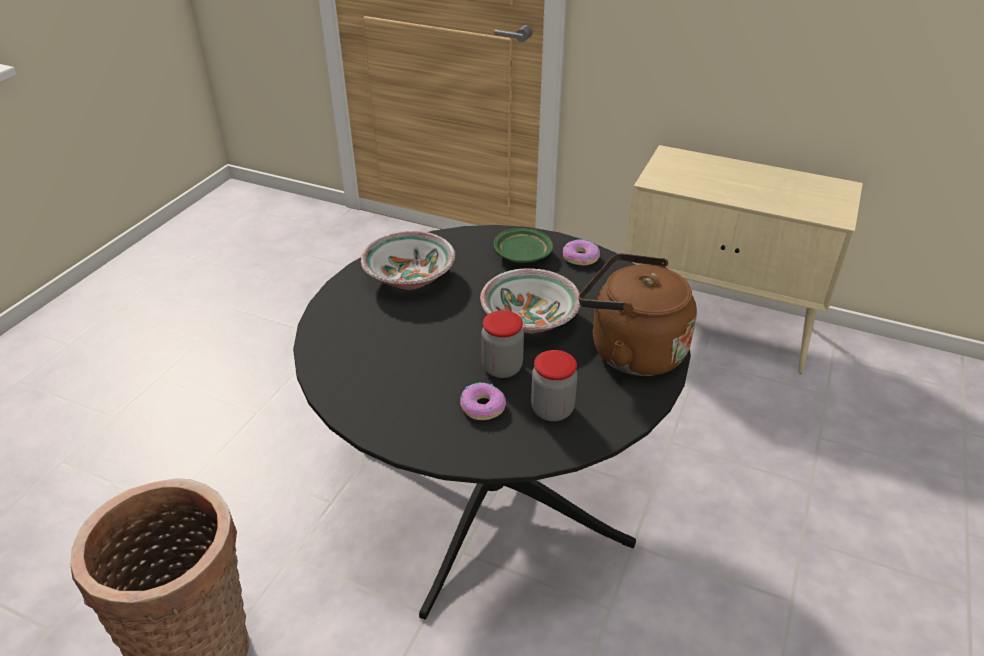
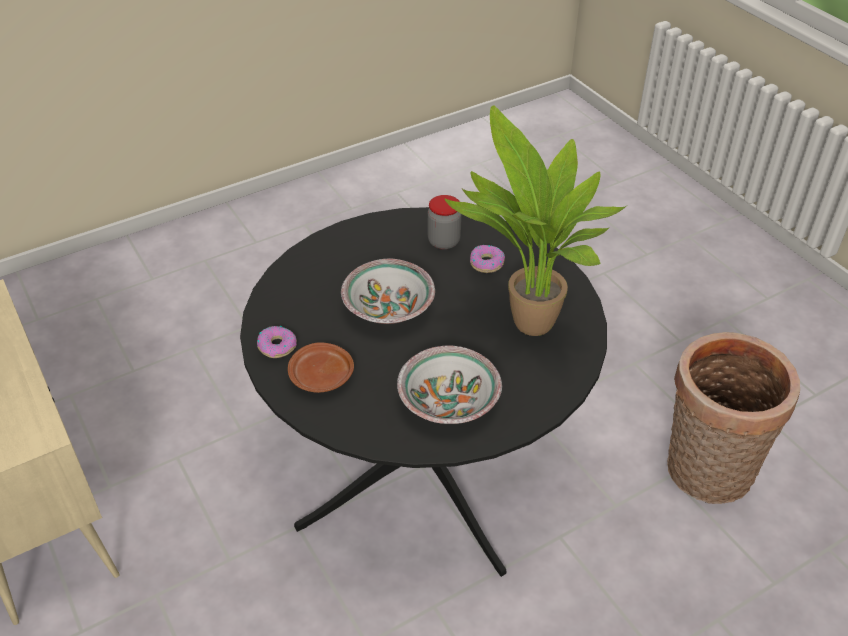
camera: 145 degrees left, 5 degrees up
(389, 359) = (526, 326): none -> potted plant
(502, 368) = (448, 282): jar -> none
(522, 254) = (322, 376): green plate -> brown plate
(631, 351) = (347, 252): brown kettle -> none

